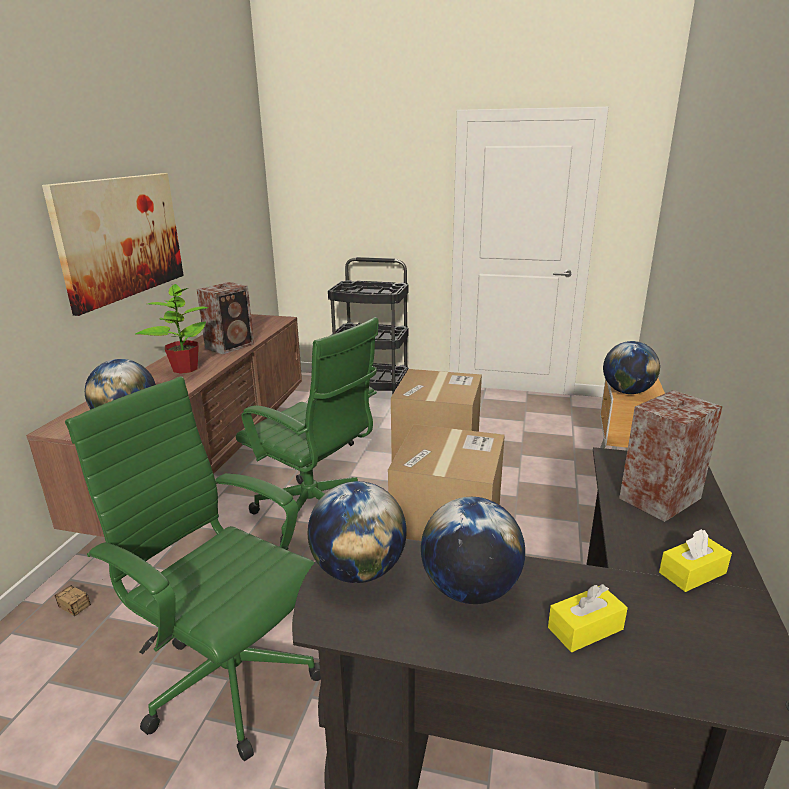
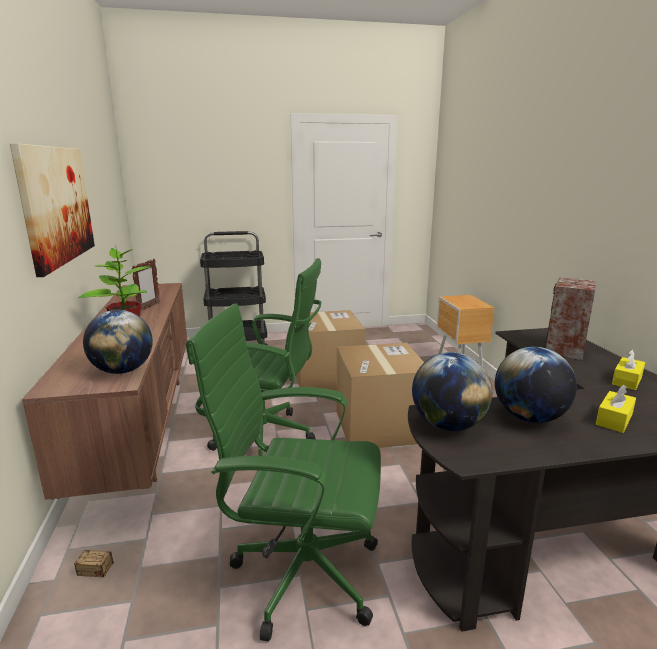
camera: 25 degrees left, 5 degrees down
(231, 346) = (149, 307): speaker -> picture frame
(627, 392) = (463, 304): globe -> none

